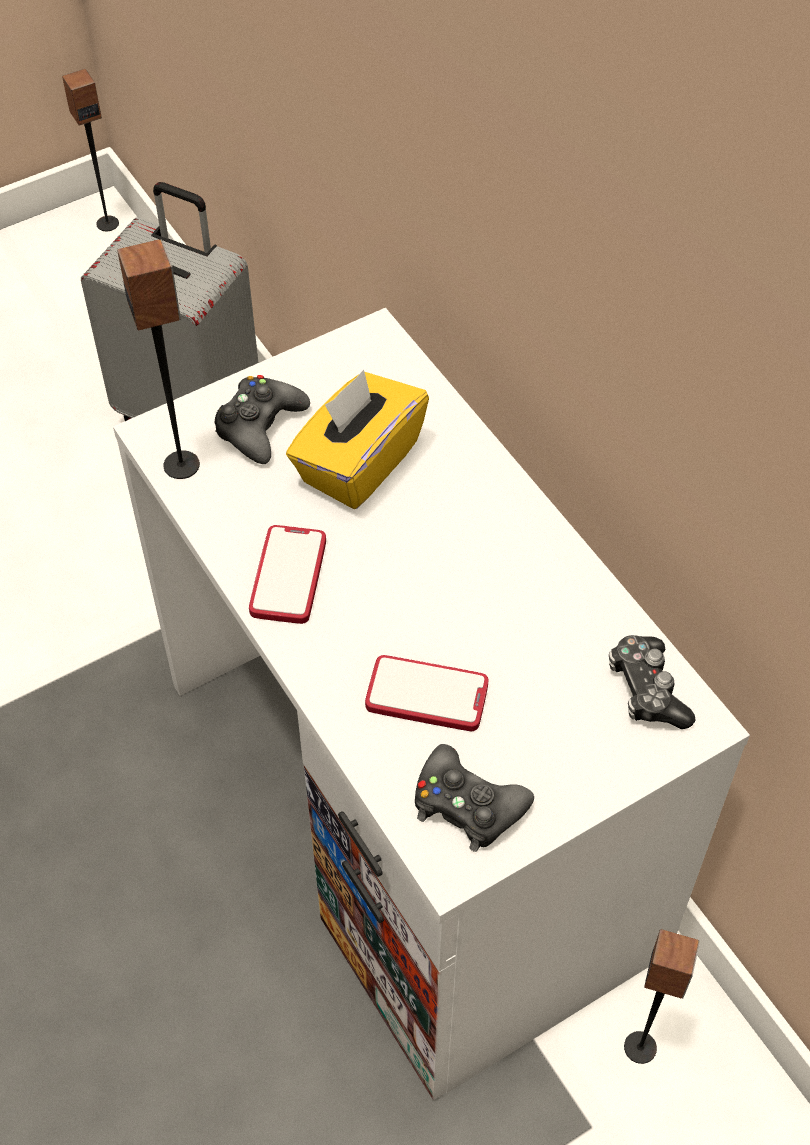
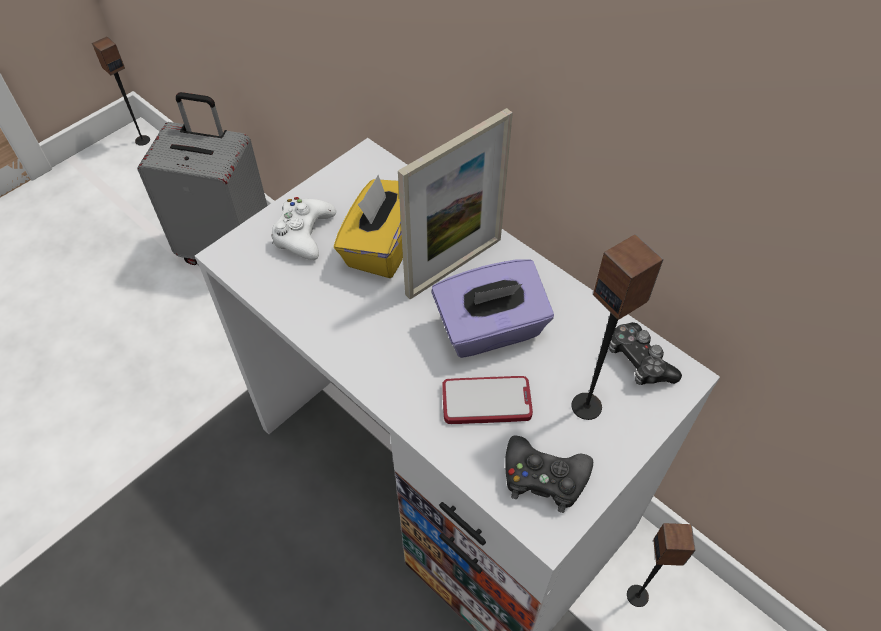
camera: 15 degrees left, 0 degrees up
(182, 465) = (254, 272): speaker -> speaker (587, 406)
(259, 426) = (303, 234): black game controller -> white game controller
(288, 576) = (357, 336): phone -> none
(444, 511) = (454, 266): none -> picture frame
(463, 605) = (490, 330): none -> purple tissue box

